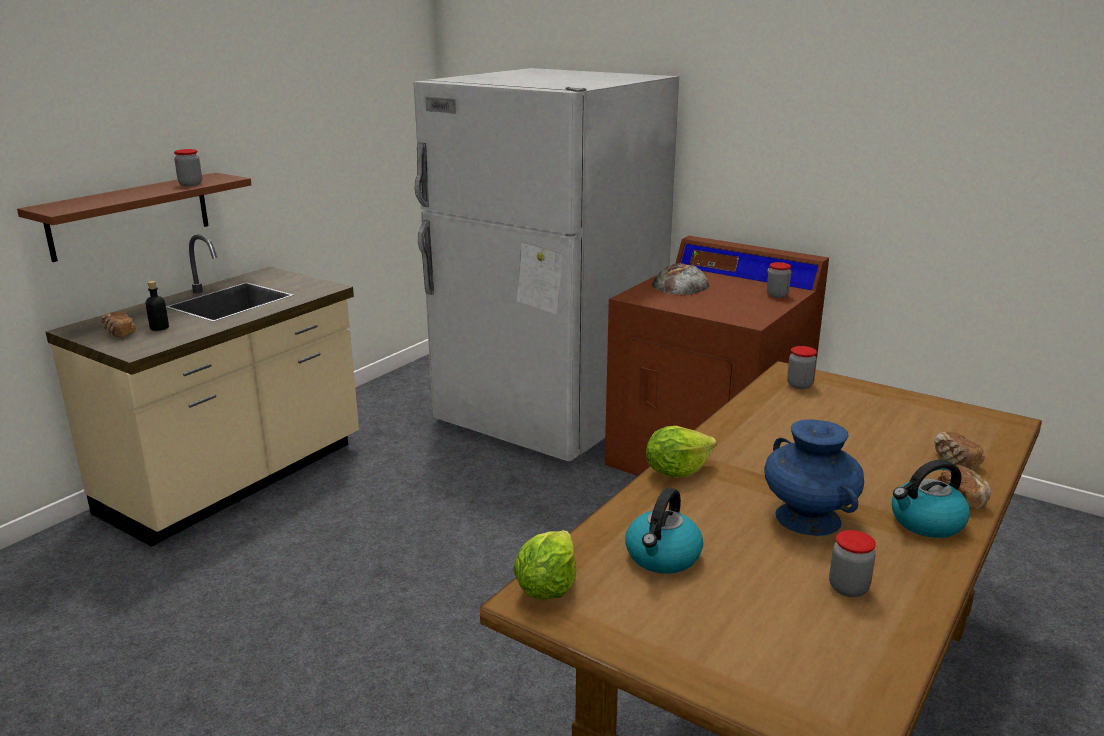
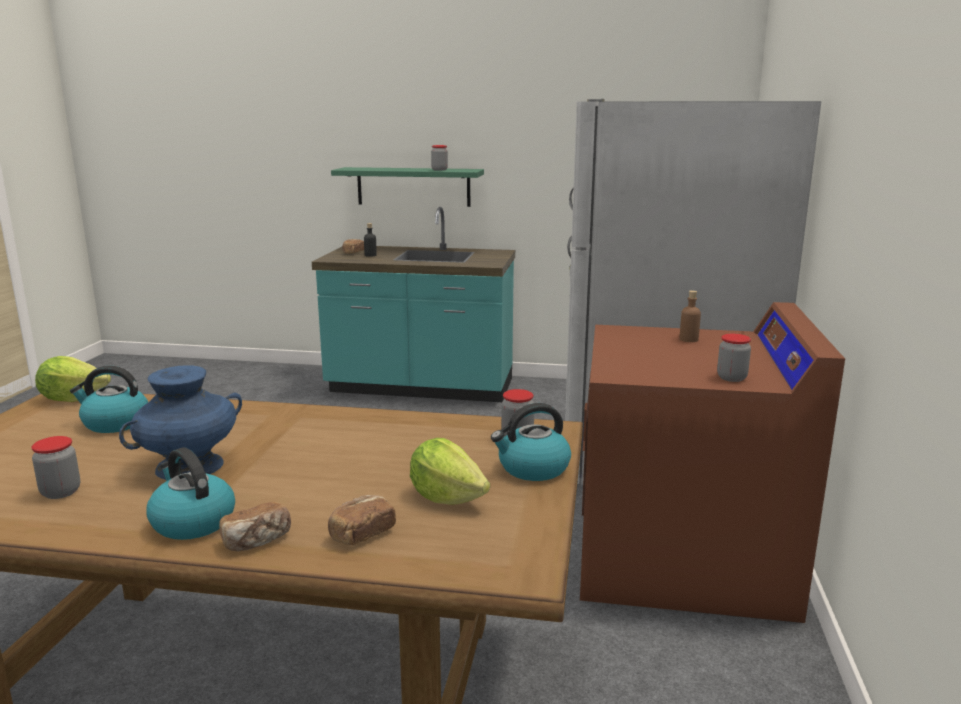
camera: 65 degrees right, 5 degrees down
(130, 216) = (413, 186): brown shelf -> green shelf
(236, 480) = (420, 387): beige counter -> turquoise counter
(676, 471) = (266, 410): lettuce -> lettuce (447, 497)
(680, 284) = (688, 339): bread -> brown bottle
(860, 391) = (532, 468): none -> kettle

